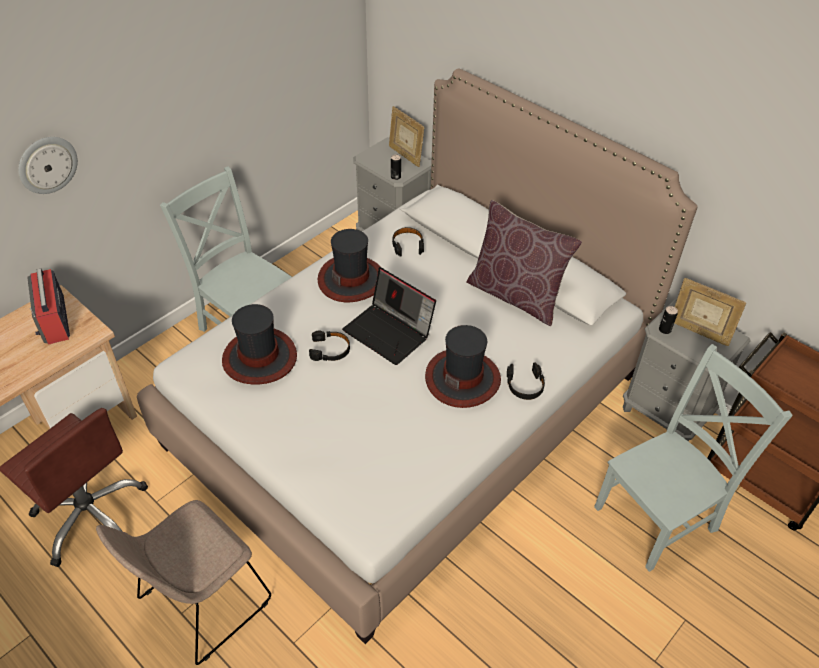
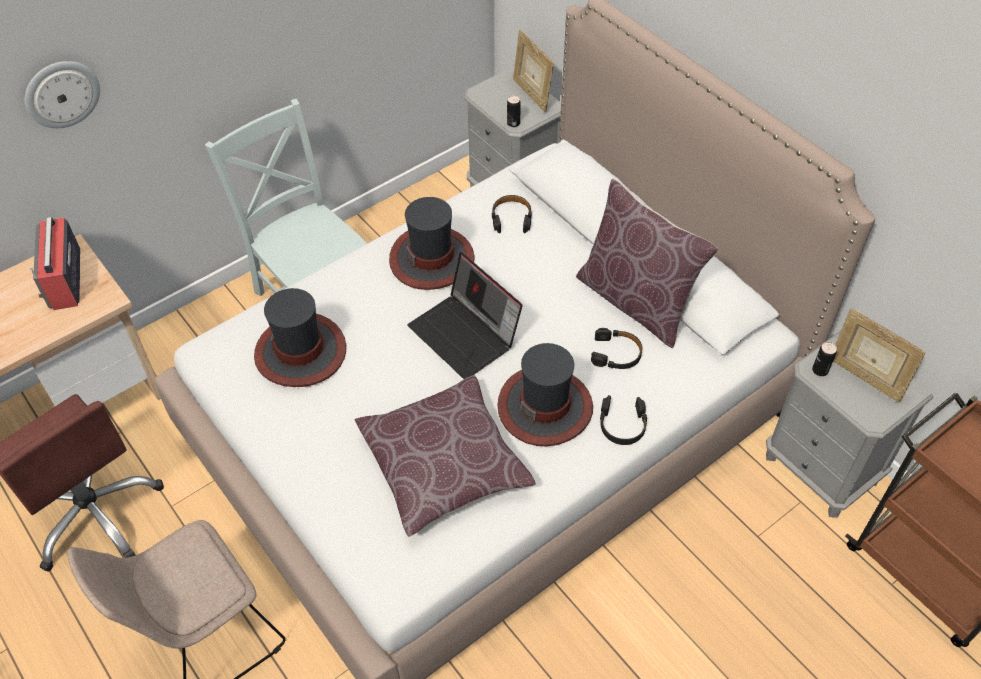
camera: 10 degrees right, 5 degrees up
(330, 350) = (388, 351): black headphones -> black headphones (616, 354)
(392, 430) = (444, 464): none -> brown pillow
(659, 516) = (783, 604): grey chair -> none

